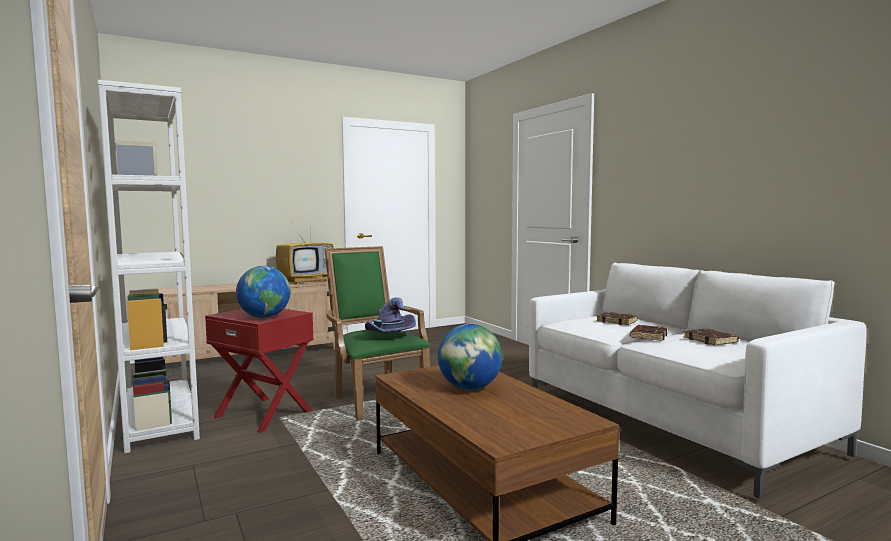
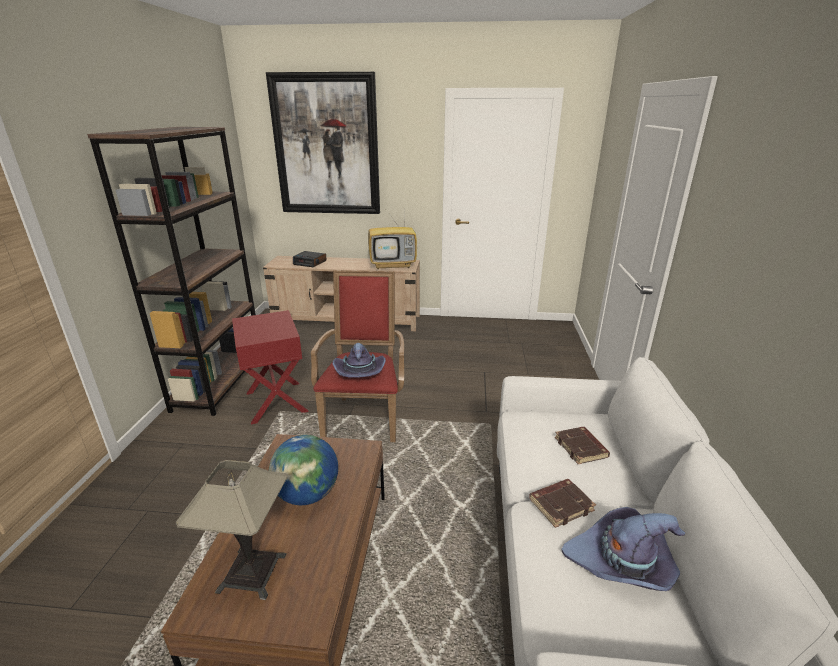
camera: 35 degrees right, 20 degrees up
(160, 419) = (220, 382): white bookcase -> brown bookcase
(207, 288) = (310, 262): none -> alarm clock
(222, 162) = (326, 146): none -> picture
(264, 317) = (256, 335): globe -> none
(375, 399) = (364, 415): green armchair -> red armchair
(505, 420) = (252, 572): none -> table lamp
(711, 340) = (622, 563): brown book -> purple hat

